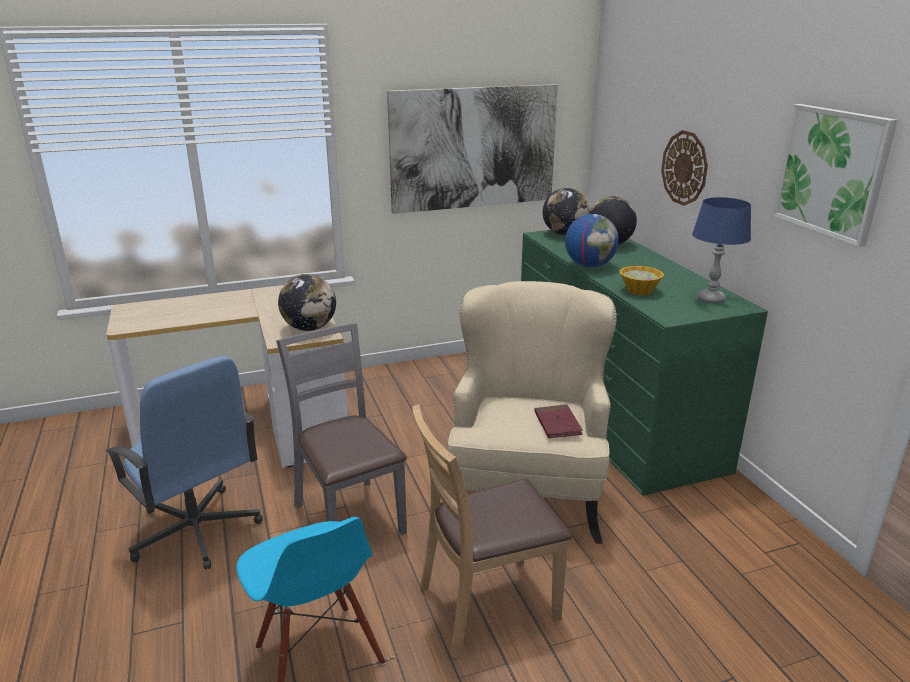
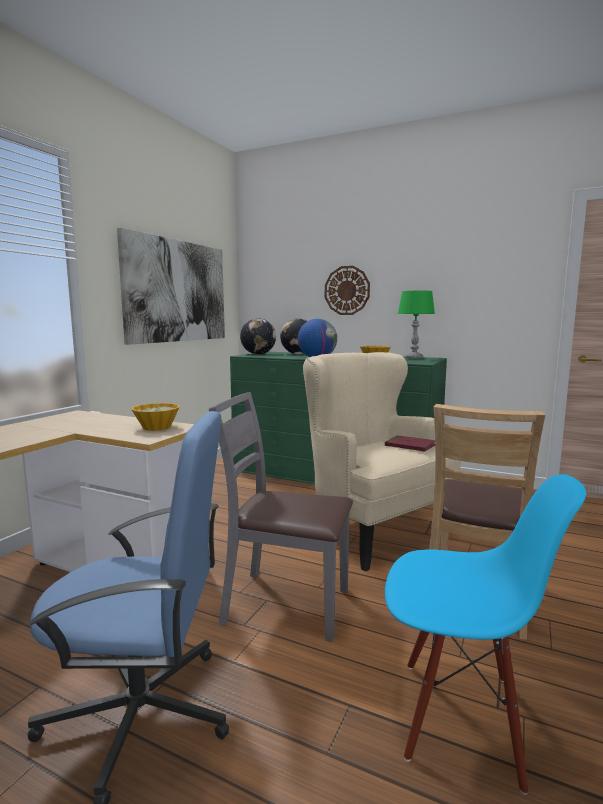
camera: 45 degrees left, 15 degrees down
(309, 328) = (157, 427): globe -> bowl
(710, 299) = (413, 358): blue table lamp -> green table lamp
(832, 172) = (476, 262): picture -> none

